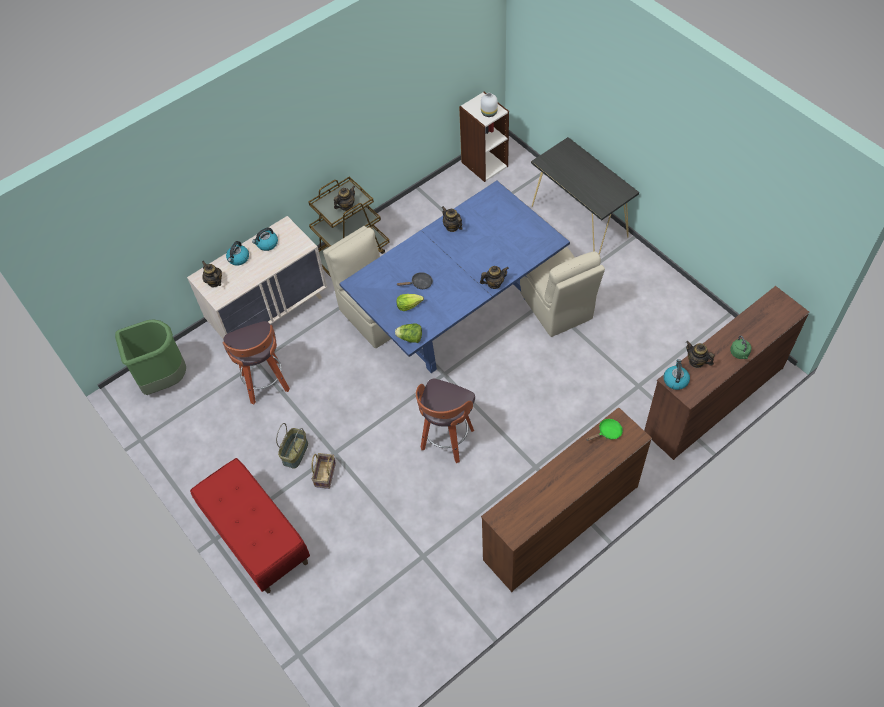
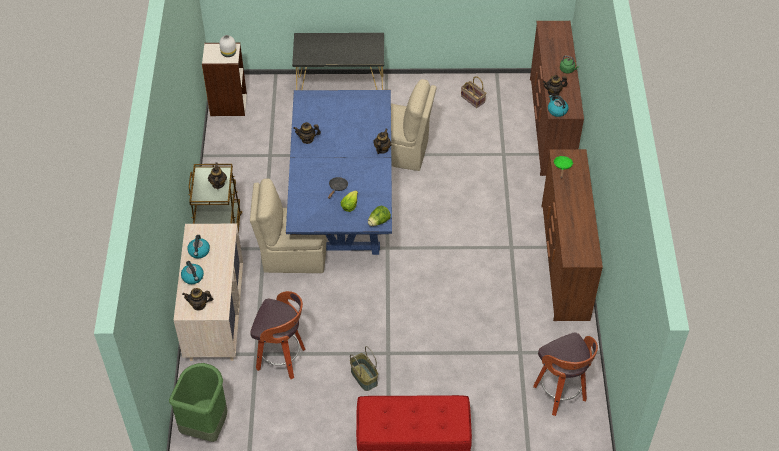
camera: 55 degrees left, 5 degrees down
(325, 475) = (402, 370): basket -> basket (473, 99)
(447, 441) = (443, 281): stool -> stool (560, 394)

